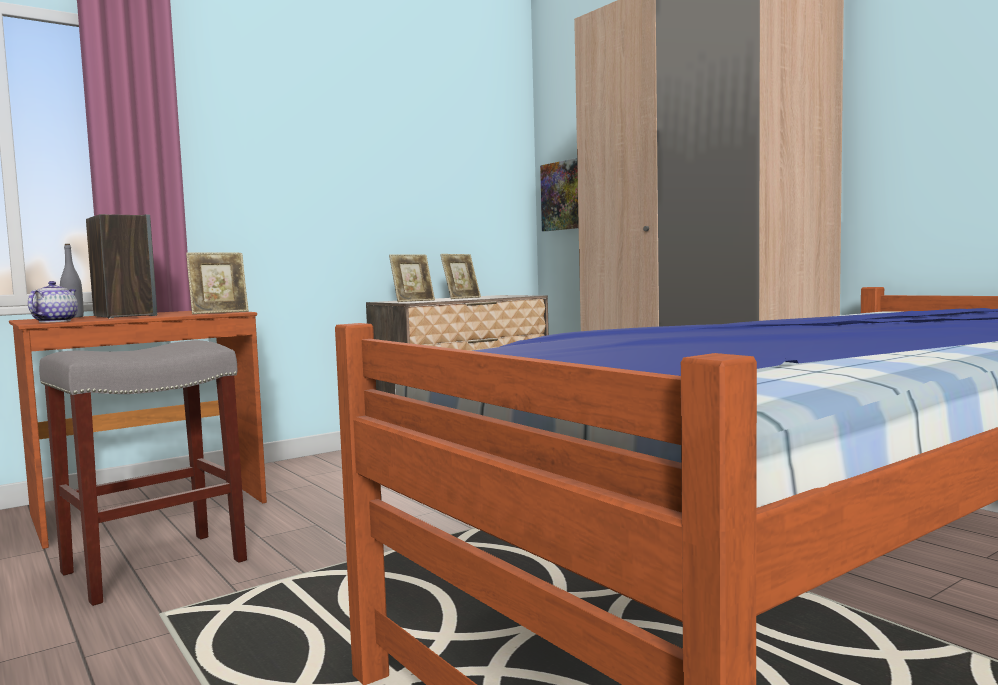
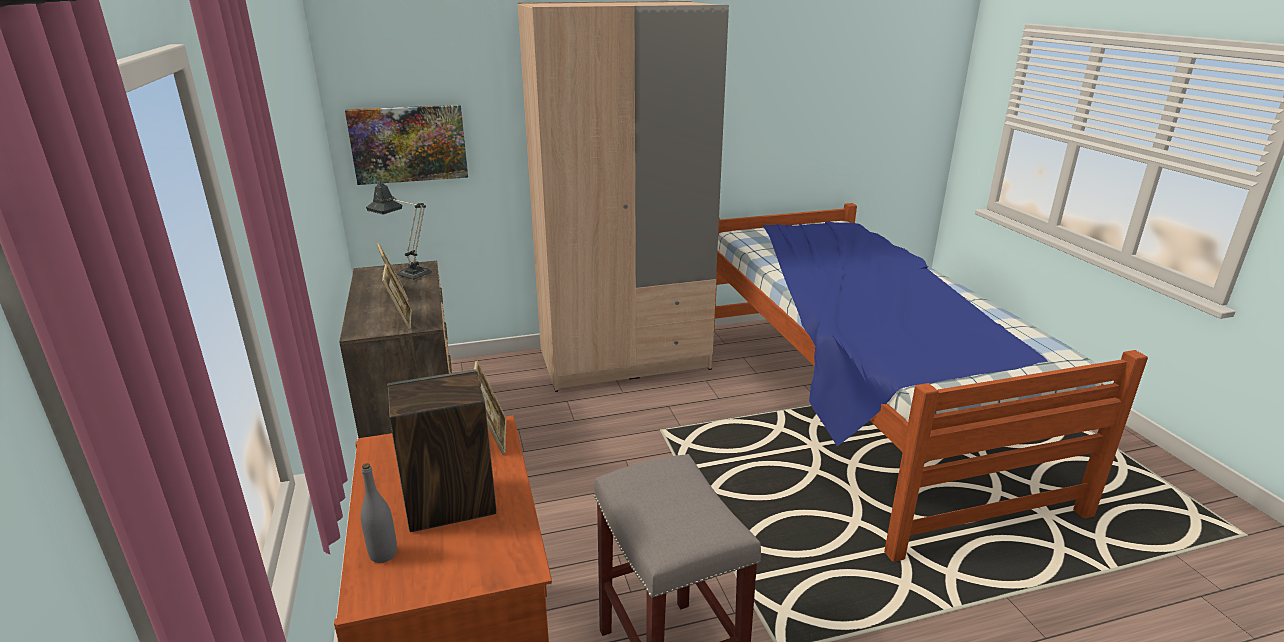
camera: 70 degrees left, 20 degrees up
(54, 321) = (505, 556): teapot -> none
(508, 296) = (409, 273): none -> table lamp

